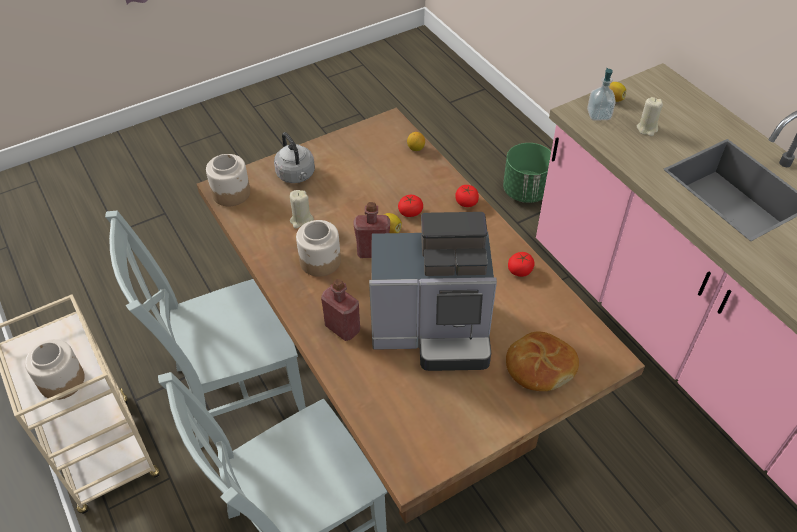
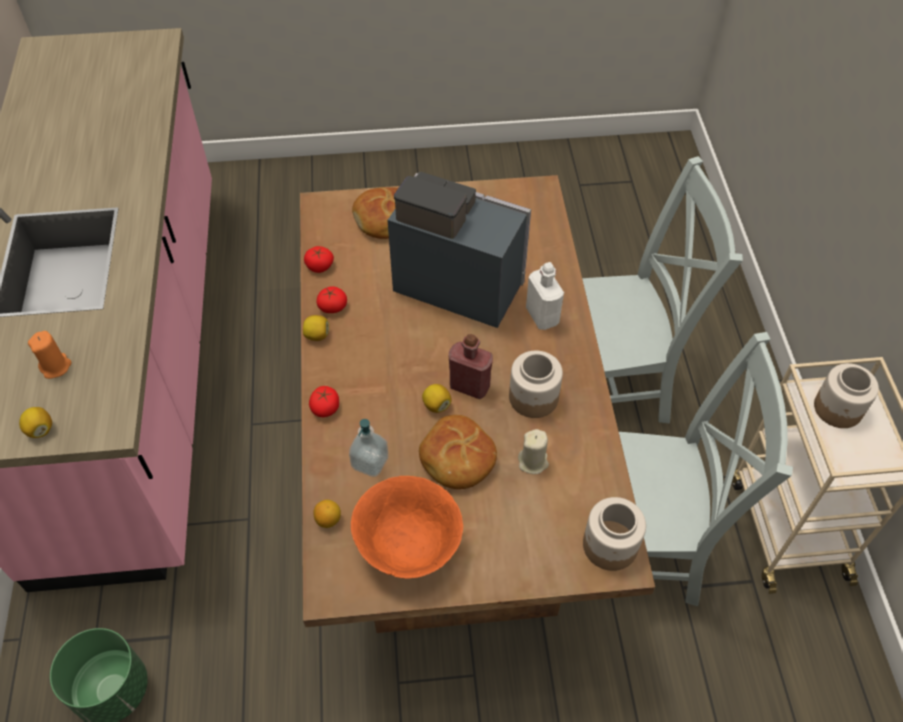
camera: 155 degrees left, 5 degrees up
(296, 175) = (511, 539): grey kettle -> none
(342, 328) = (542, 316): red bottle -> white bottle
(355, 204) = (457, 459): none -> bread
(358, 152) = (409, 547): none -> orange bowl
(410, 212) = (398, 421): tomato -> tomato (319, 266)
(513, 245) = (317, 335): none -> lemon
(598, 115) = (86, 411): soap dispenser -> soap dispenser (370, 462)
(647, 128) = (56, 366): beige candle -> orange candle

